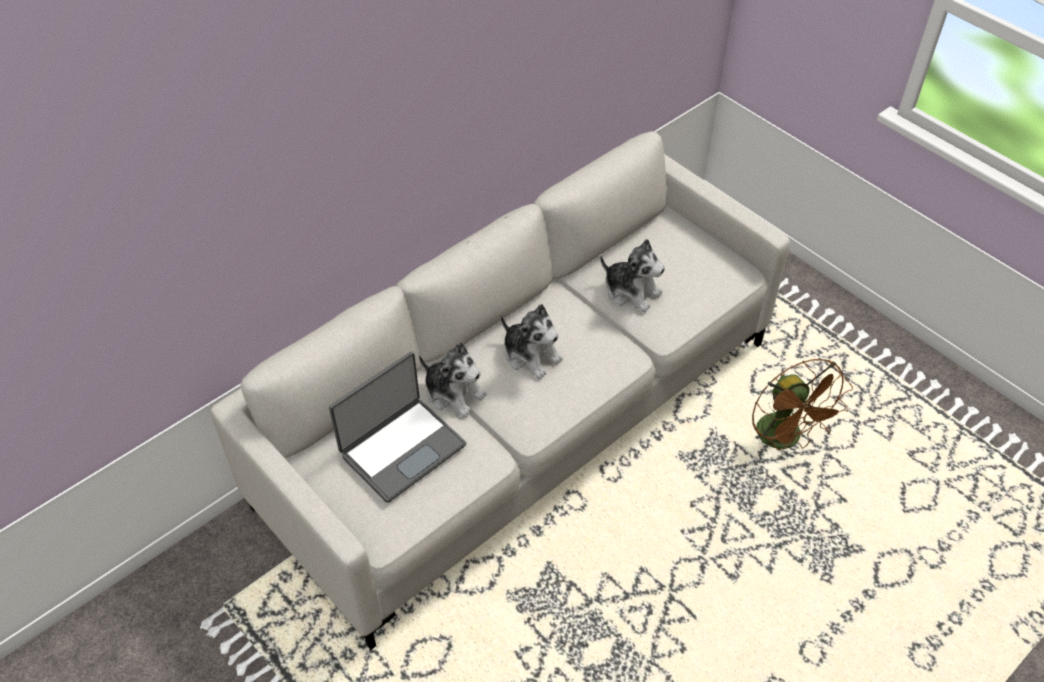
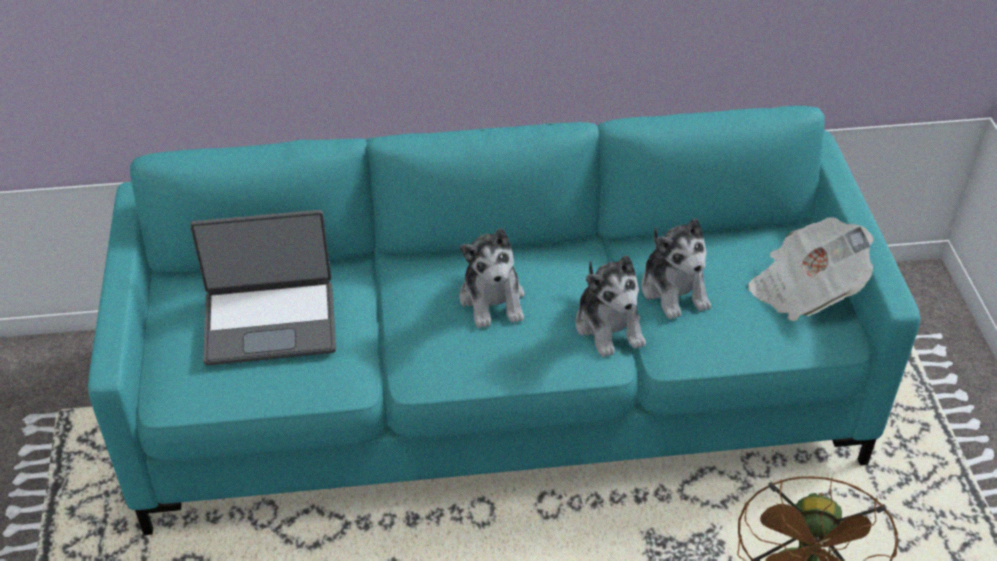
camera: 35 degrees right, 5 degrees down
(454, 393) = (377, 297): plush toy -> plush toy (609, 326)
(522, 422) = (498, 398): grey sofa -> turquoise sofa
(703, 253) = (805, 290): none -> newspaper

